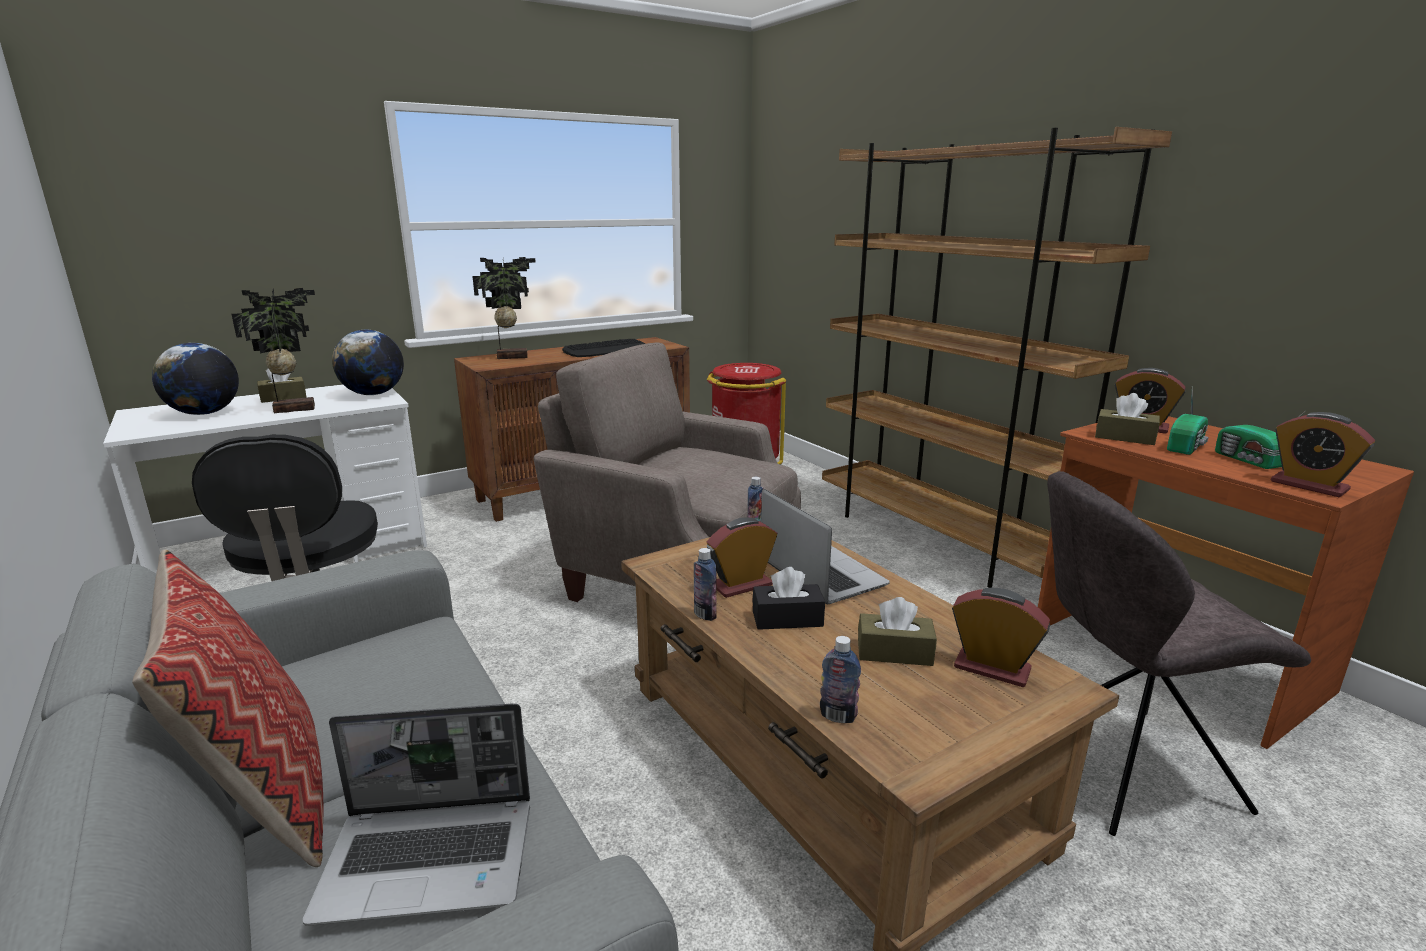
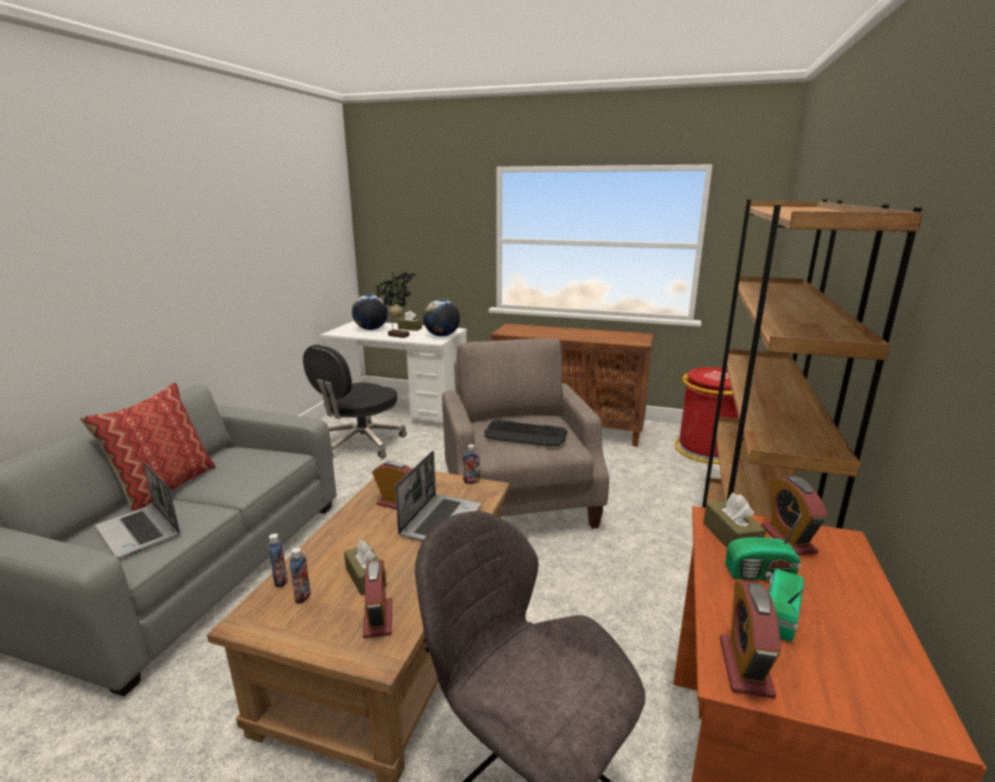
camera: 50 degrees right, 0 degrees up
(511, 357) = (531, 329): potted plant -> none
(606, 350) = (592, 336): keyboard -> keyboard (525, 435)
(705, 614) = (352, 506): bottle -> bottle (303, 596)
(787, 619) = (372, 530): black tissue box -> none

